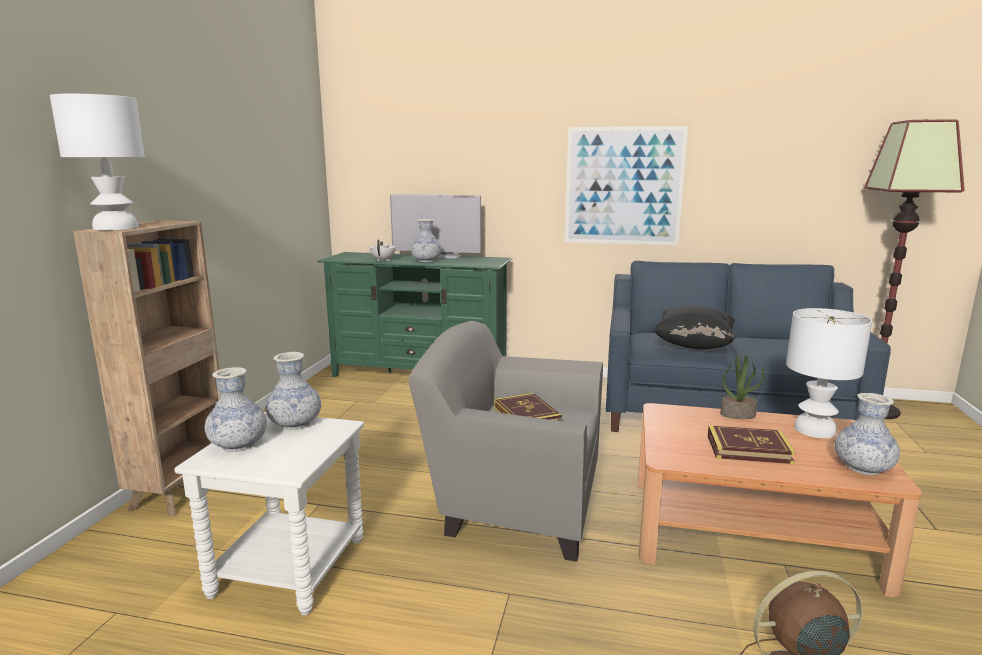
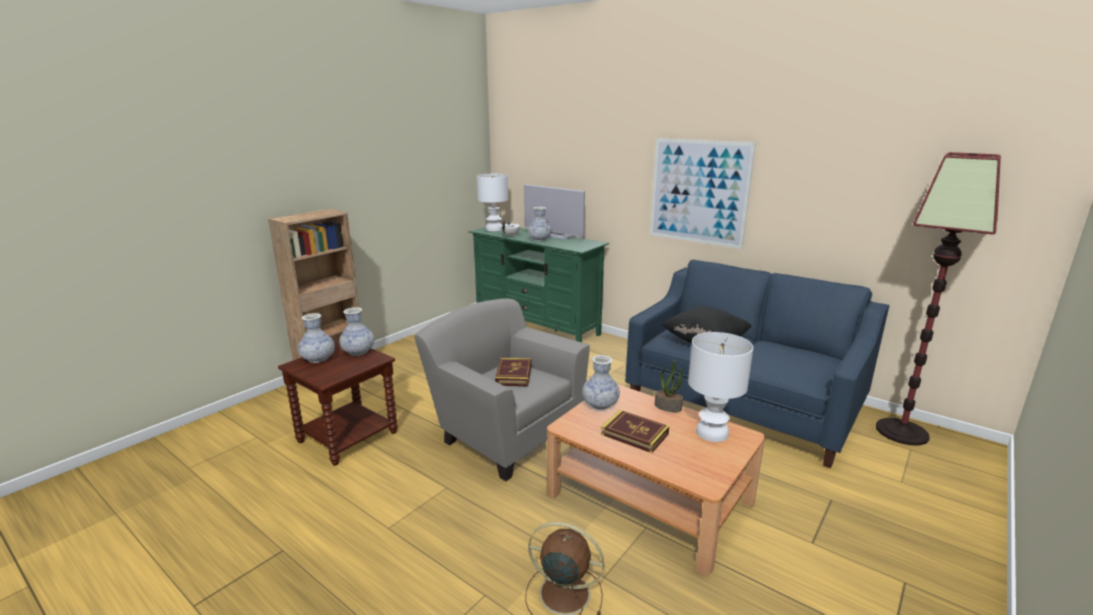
camera: 25 degrees right, 5 degrees up
(115, 228) = (290, 217): white table lamp -> white table lamp (494, 229)
(288, 567) = (348, 437): white side table -> brown side table
(863, 468) = (702, 470): vase -> vase (600, 404)

